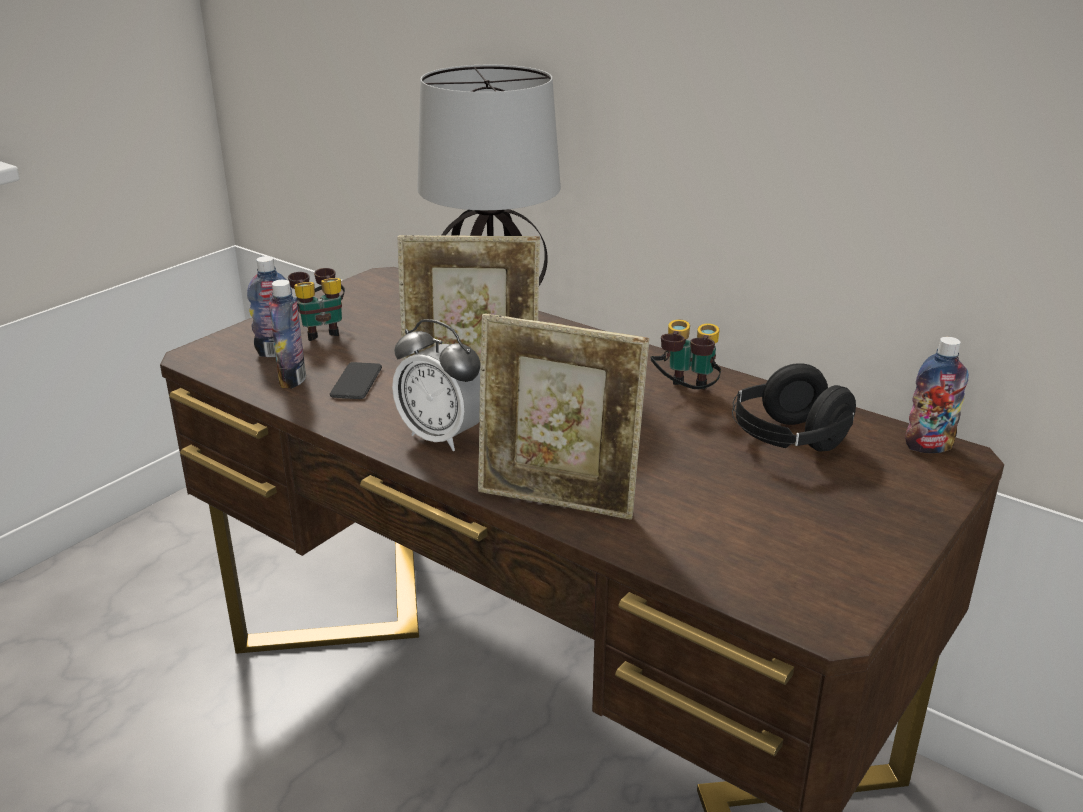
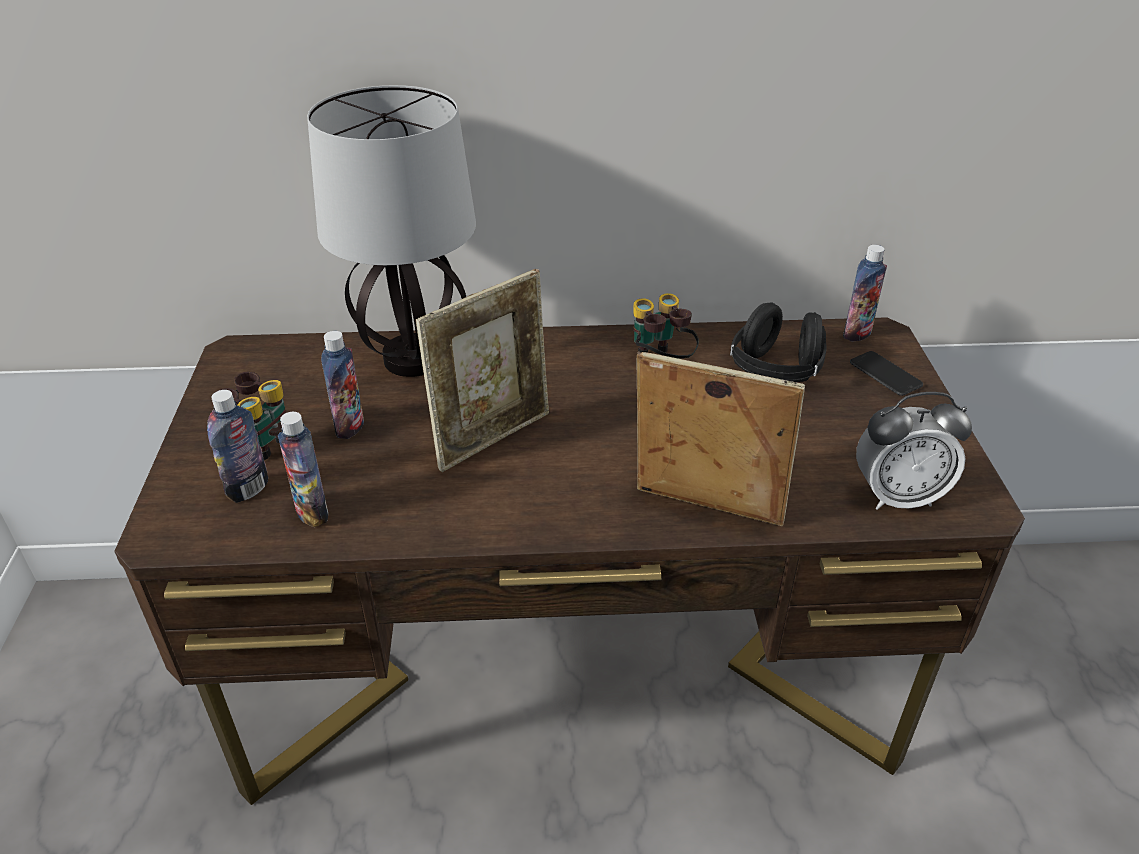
camera: 40 degrees left, 10 degrees up
(356, 382) = (379, 483): phone -> phone (885, 374)
(388, 344) = (349, 426): none -> bottle
(442, 437) = (537, 500): alarm clock -> alarm clock (898, 497)
(558, 501) = (705, 510): picture frame -> picture frame turned 135 degrees counterclockwise

